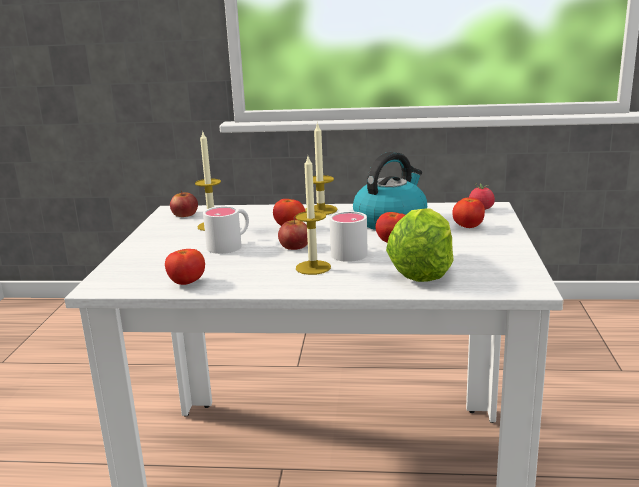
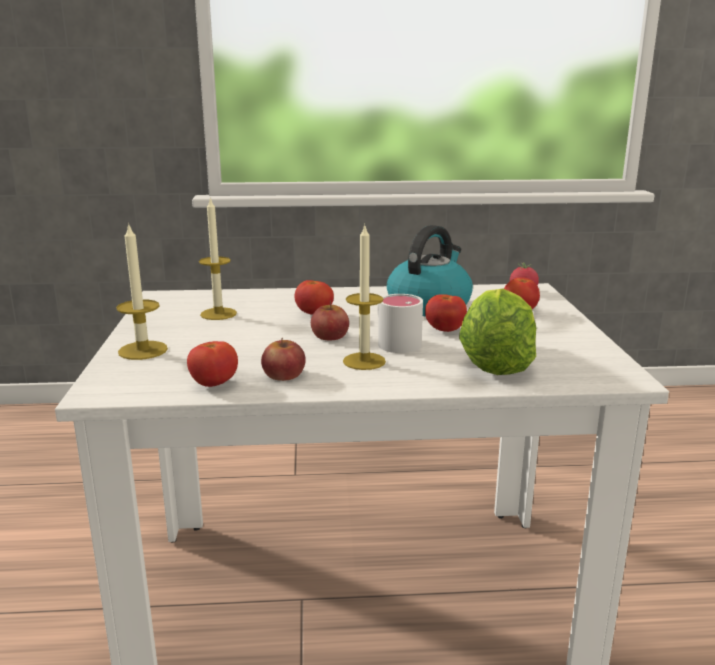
camera: 10 degrees left, 0 degrees up
(185, 214) = (178, 300): apple -> apple (284, 375)
(230, 244) = (250, 336): white mug -> none
(321, 210) = (342, 294): candle -> candle (143, 350)

